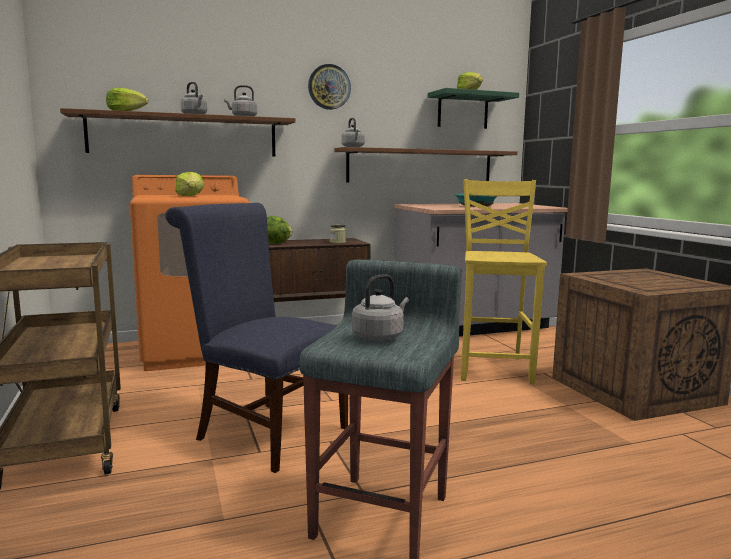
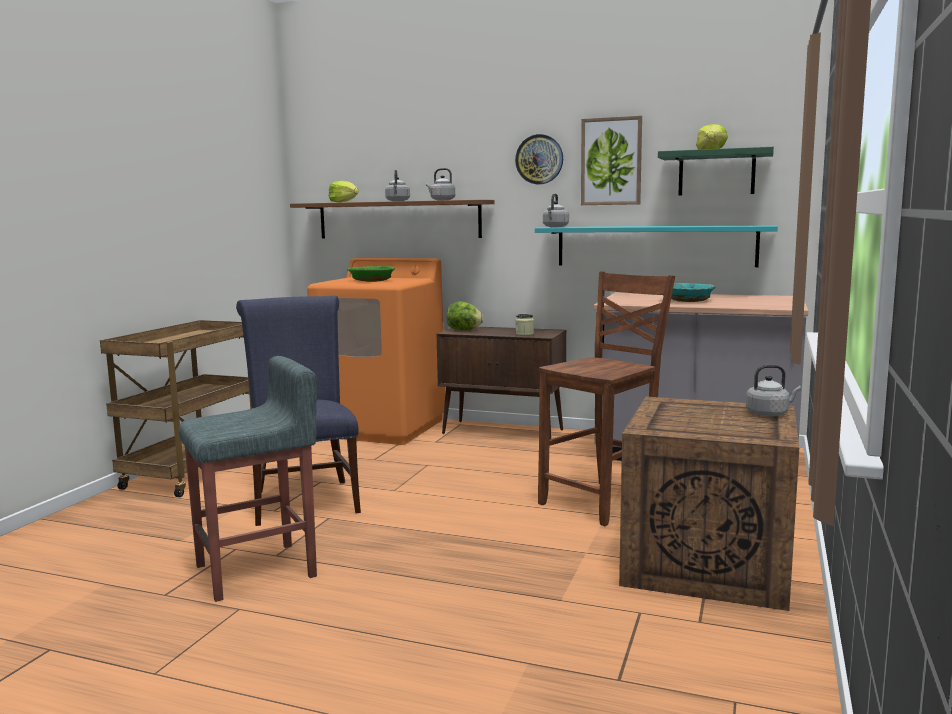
camera: 40 degrees right, 0 degrees up
(191, 196) = (372, 281): lettuce -> green bowl
(379, 337) = (240, 420): grey kettle -> grey kettle (769, 414)
(388, 95) = (611, 161): none -> picture
(420, 166) = (655, 246): brown shelf -> turquoise shelf
(494, 368) = (603, 502): yellow chair -> brown chair

